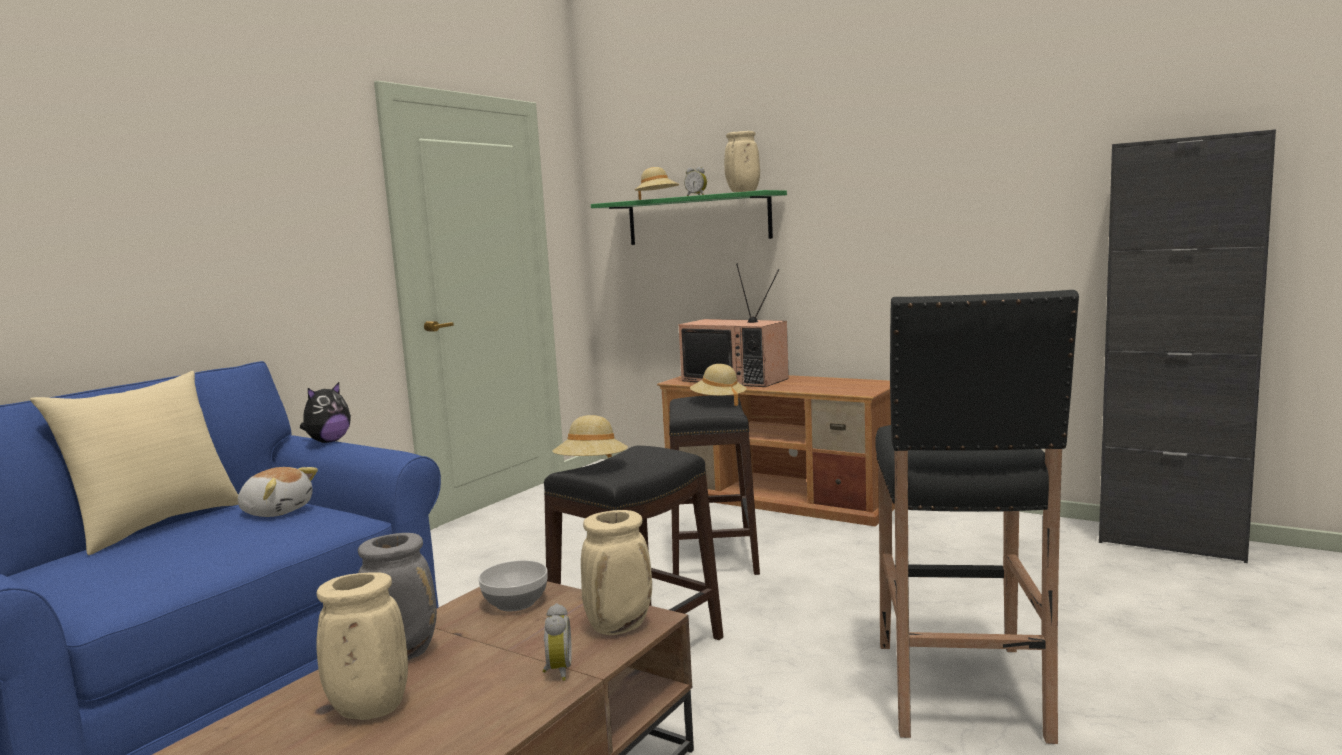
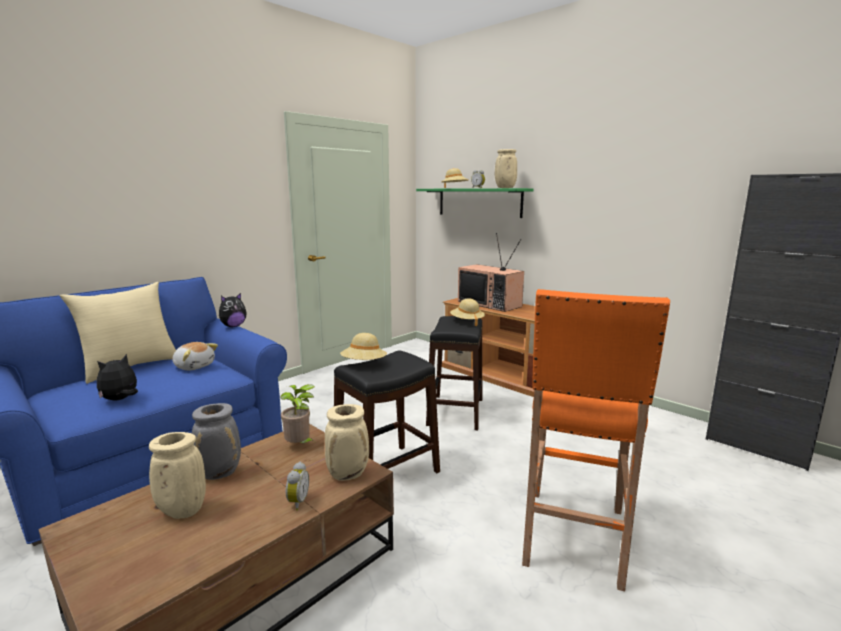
camera: 10 degrees right, 5 degrees up
(174, 568) = (120, 399): none -> plush toy
(516, 603) = (299, 445): bowl -> potted plant
(961, 691) = (573, 538): black stool -> orange stool

